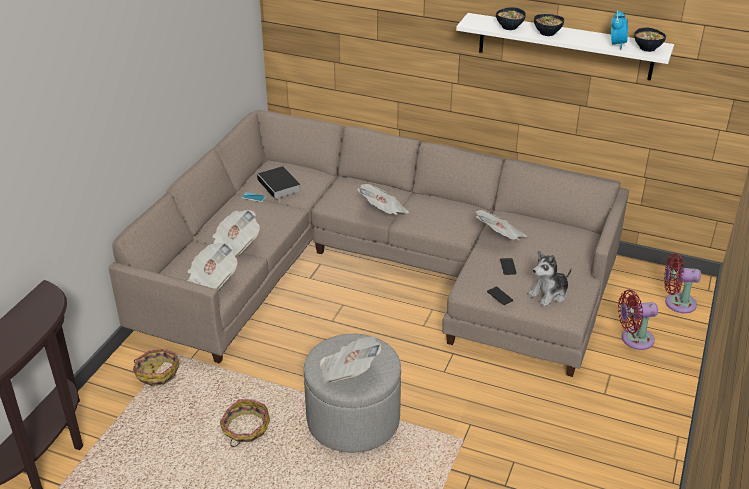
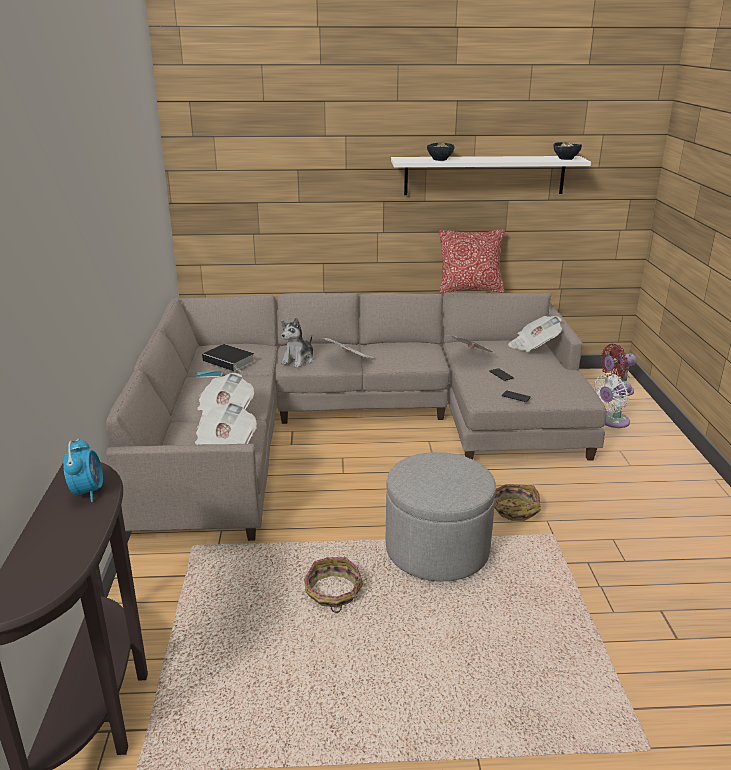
camera: 25 degrees left, 10 degrees down
(157, 373) = (189, 569): basket -> basket (513, 509)
(348, 371) = (446, 484): newspaper -> newspaper (533, 346)
(536, 161) = (470, 290): none -> pillow
(547, 33) = (475, 159): bowl -> none
(549, 294) = (554, 386): plush toy -> plush toy (298, 360)
(617, 44) = (539, 159): alarm clock -> alarm clock (88, 491)
(634, 339) = (611, 421): red fan -> white fan

